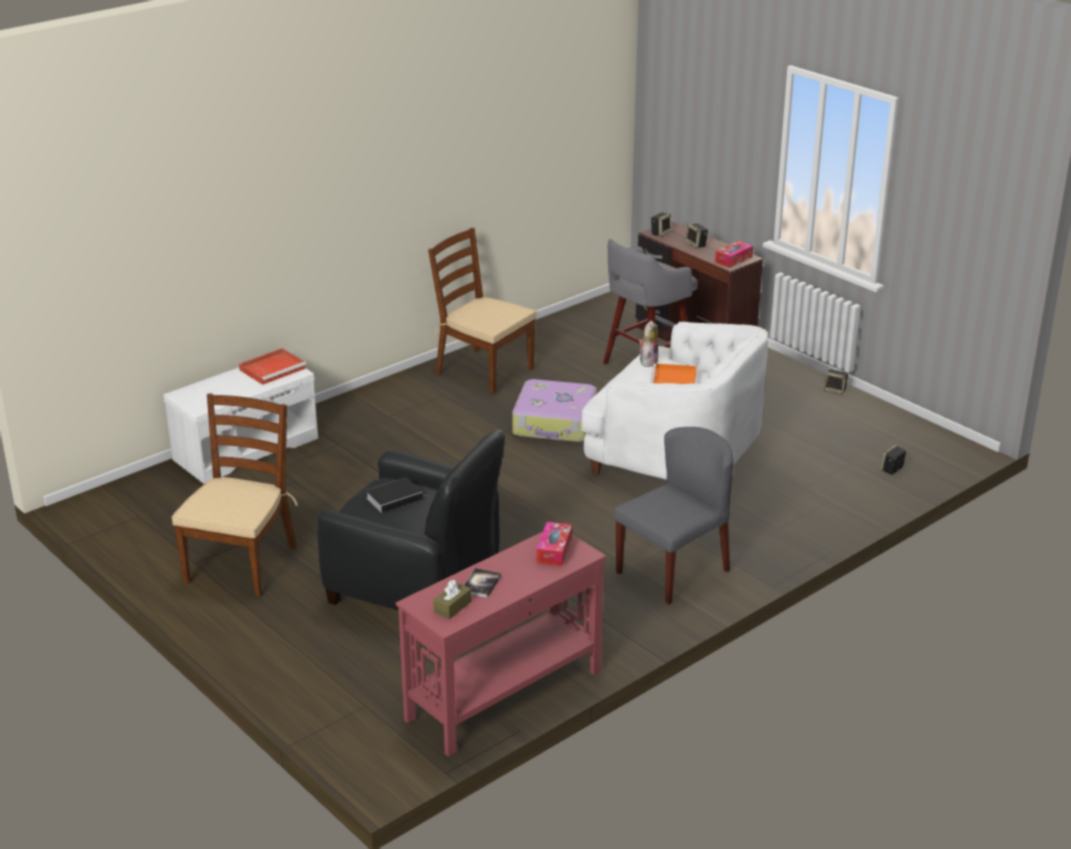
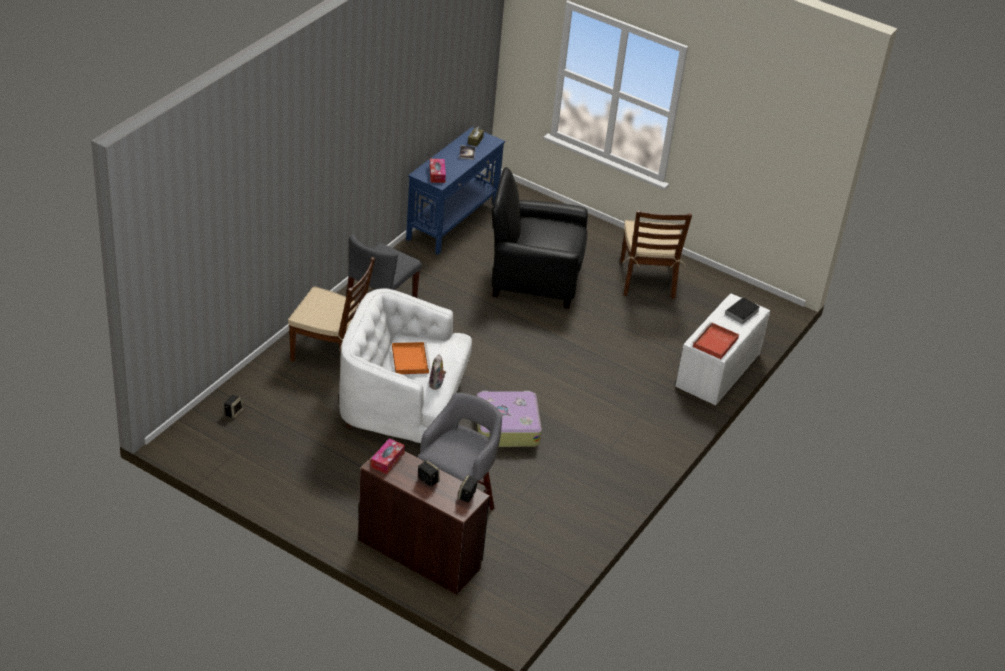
camera: 160 degrees right, 10 degrees up
(395, 498) = (554, 238): book -> book (741, 313)
(483, 371) = (593, 482): brown chair -> brown chair (331, 353)
(503, 695) = (453, 222): red console table -> blue console table
(835, 390) = (280, 501): speaker -> none

